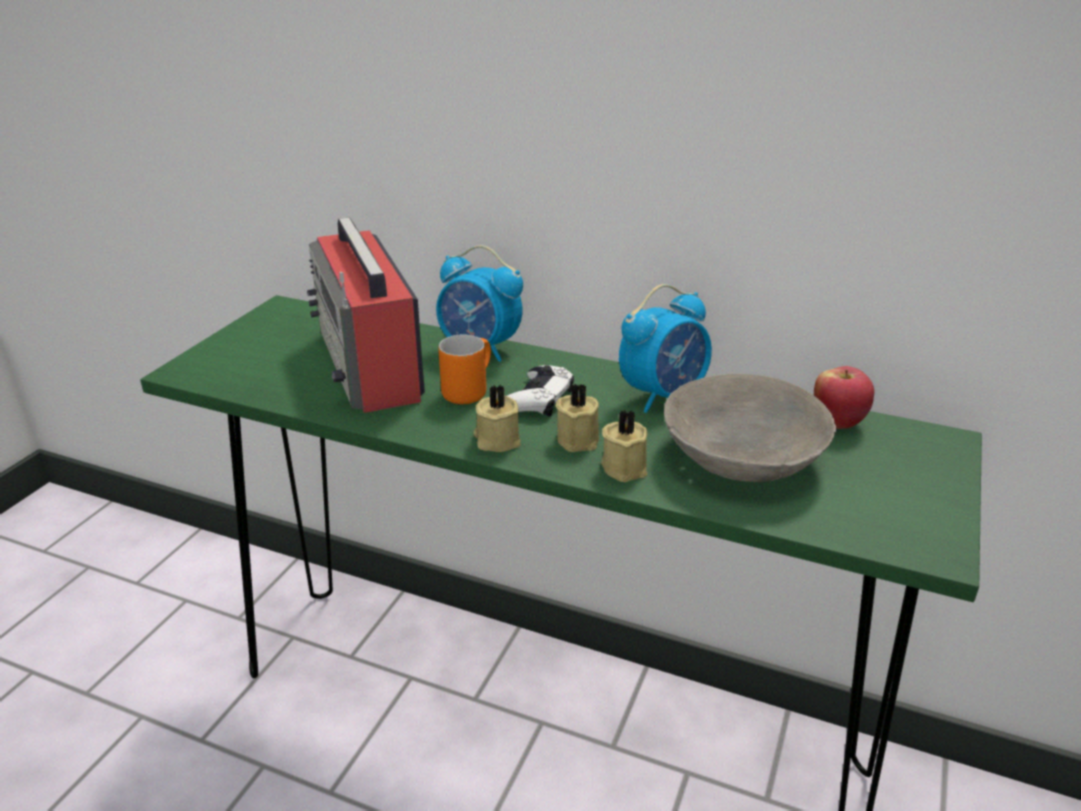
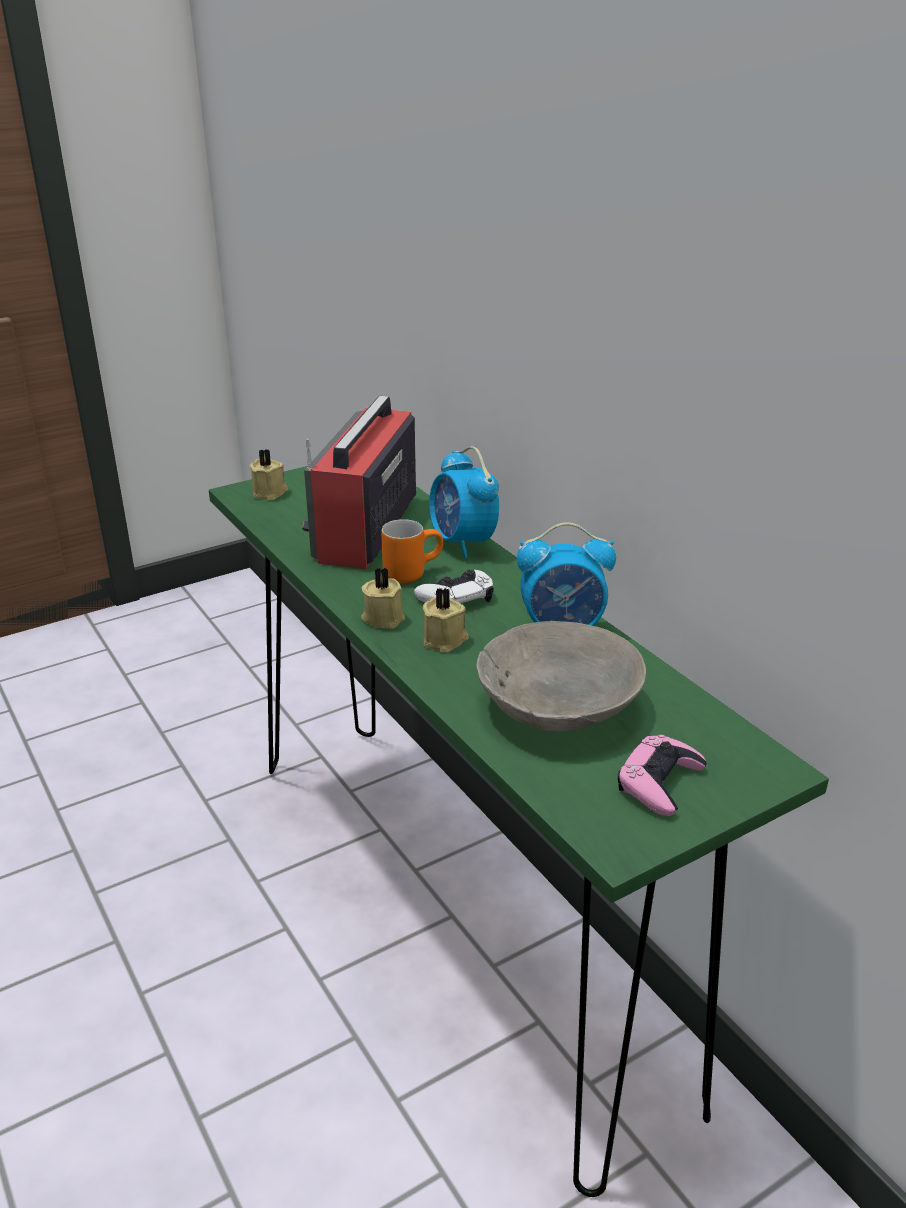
camera: 35 degrees right, 0 degrees up
(625, 467) = (452, 674): beige candle -> beige candle (270, 492)
(837, 422) = (689, 712): apple -> none
(893, 486) = (659, 782): none -> pink game controller

